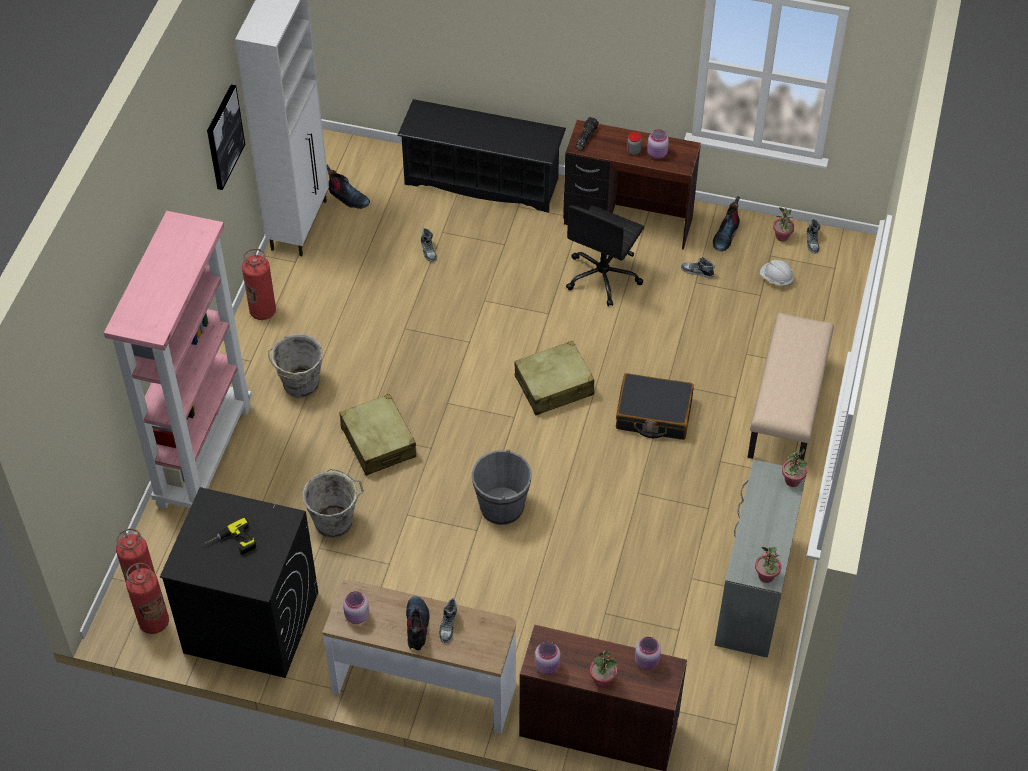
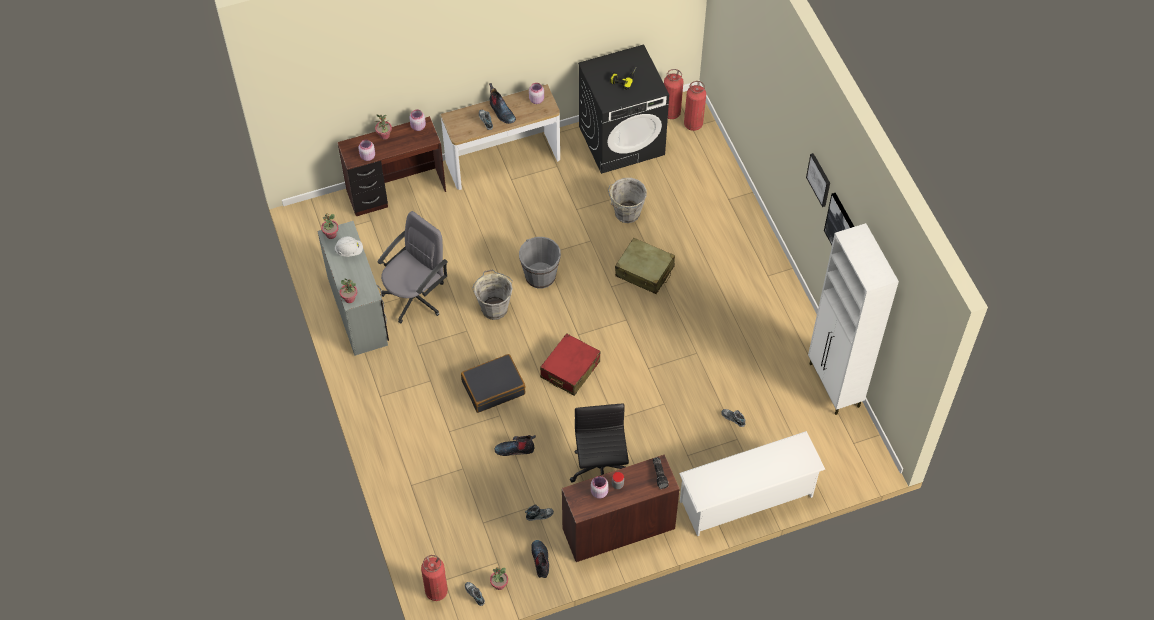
camera: 145 degrees right, 5 degrees up
(195, 178) = (819, 179): none -> picture
(204, 454) = (736, 207): pink bookcase -> none
(263, 311) = (794, 311): fire extinguisher -> fire extinguisher (436, 591)
(300, 385) = (723, 278): grey bucket -> grey bucket (494, 308)
(347, 198) = (824, 426): boot -> boot (515, 449)
(482, 181) = (747, 499): black shoe rack -> white shoe rack
(554, 386) = (570, 370): beige suitcase -> red suitcase
(671, 568) = (415, 297): none -> grey office chair
(776, 279) = (480, 543): white hard hat -> white hard hat (349, 251)
(787, 409) = (410, 442): beige bench -> none

